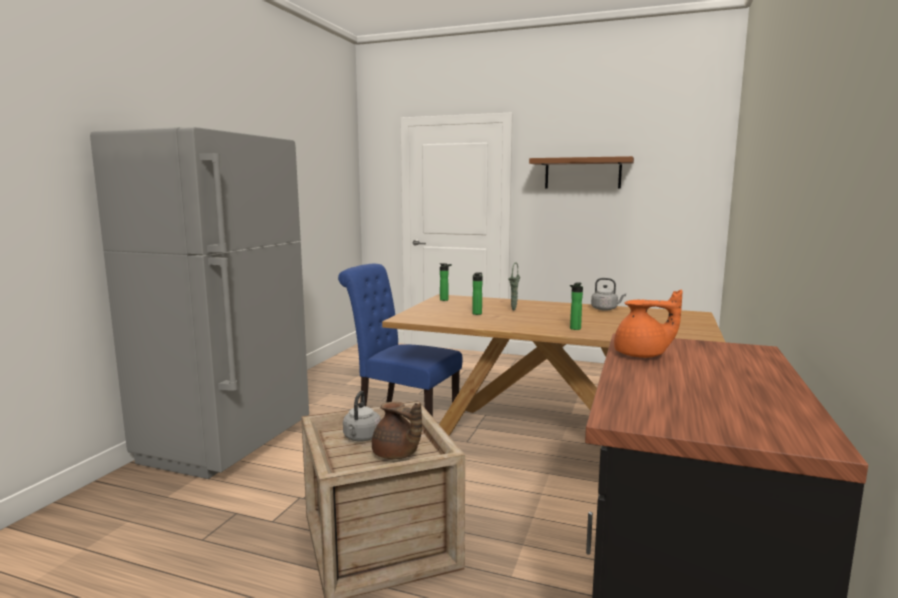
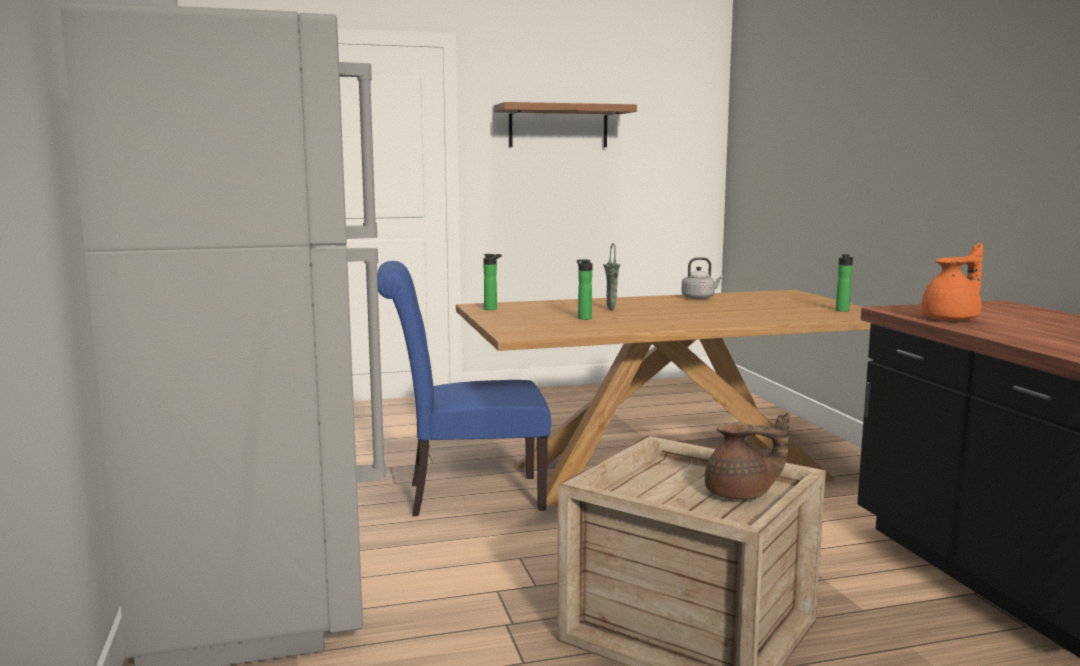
camera: 35 degrees left, 0 degrees up
(361, 438) = (662, 490): grey kettle -> none
(574, 329) = (734, 319): bottle -> bottle (842, 311)

